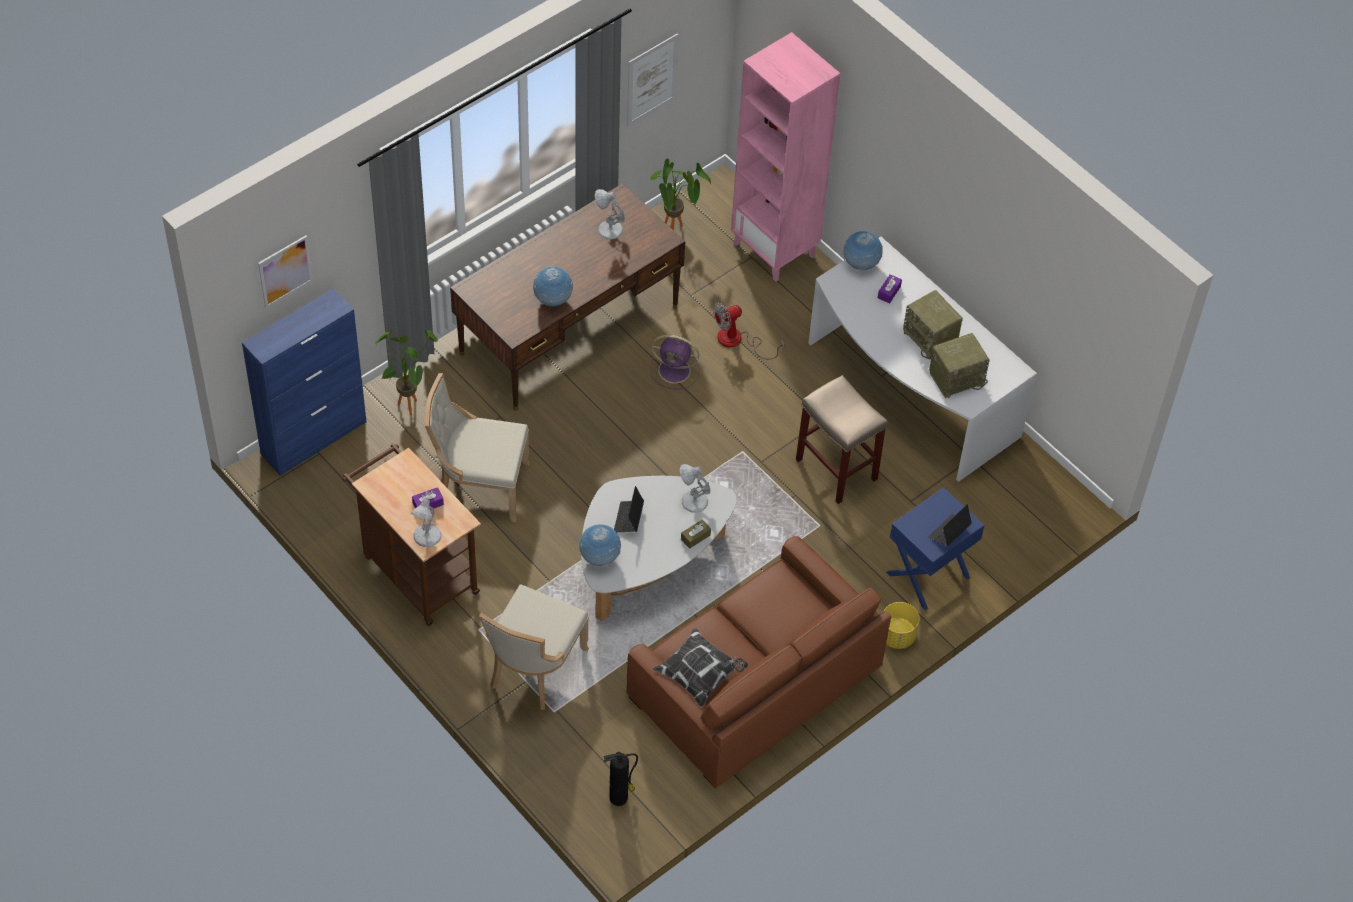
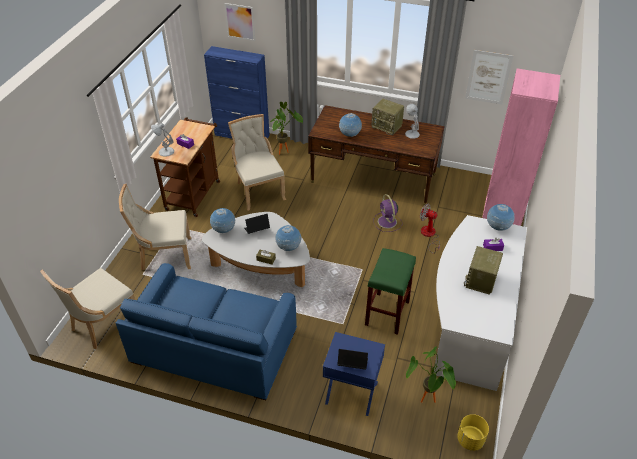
camera: 60 degrees right, 10 degrees down
(619, 797) = (102, 324): fire extinguisher -> beige chair
(676, 231) = (469, 185): potted plant -> potted plant (427, 402)
(693, 501) = (288, 248): white table lamp -> globe
(700, 675) = (170, 301): pillow -> none
(754, 683) = (213, 346): brown sofa -> blue sofa
(835, 469) = (387, 312): beige stool -> green stool
(897, 636) = (295, 398): yellow planter -> yellow planter (470, 440)
(956, 378) = (465, 306): radio -> radio (387, 126)

